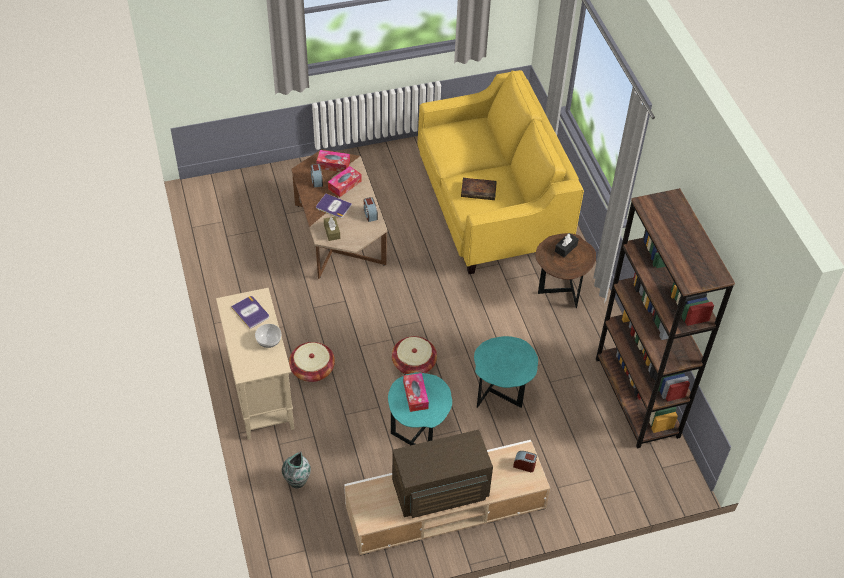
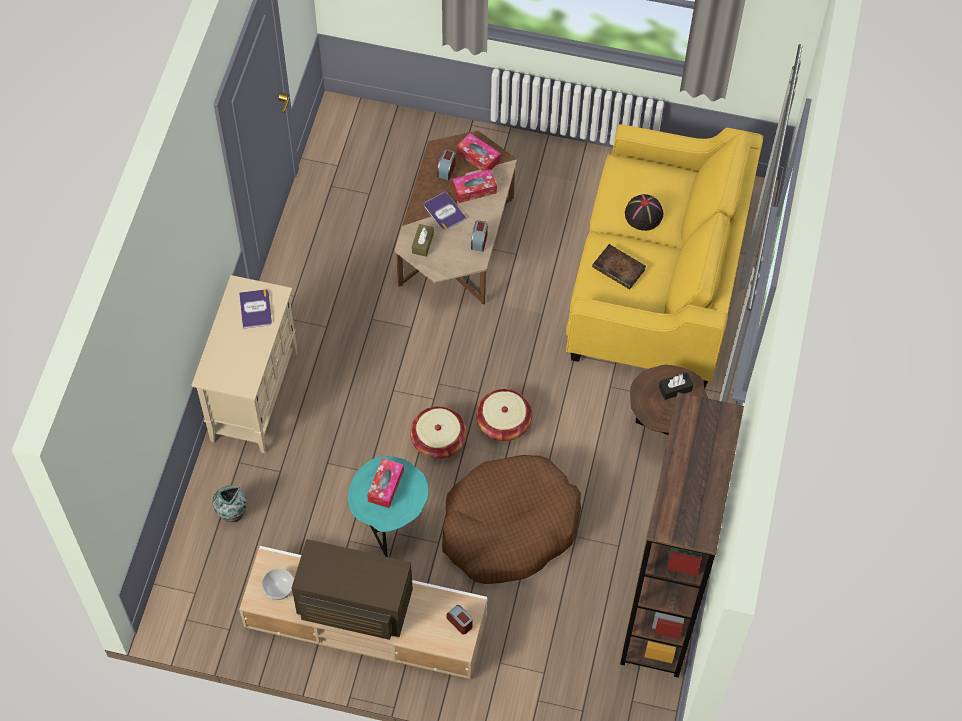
camera: 30 degrees right, 10 degrees up
(269, 341) = (253, 353): bowl -> bowl (279, 589)
(312, 369) = (325, 393): basket -> basket (503, 422)
(471, 153) = (644, 214): none -> black hat
(501, 396) = (509, 527): turquoise side table -> brown dog bed

